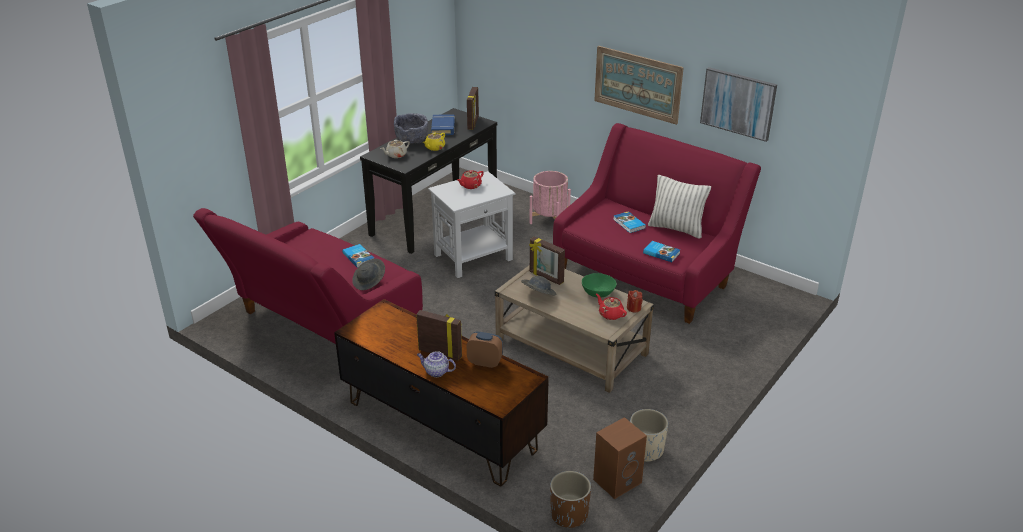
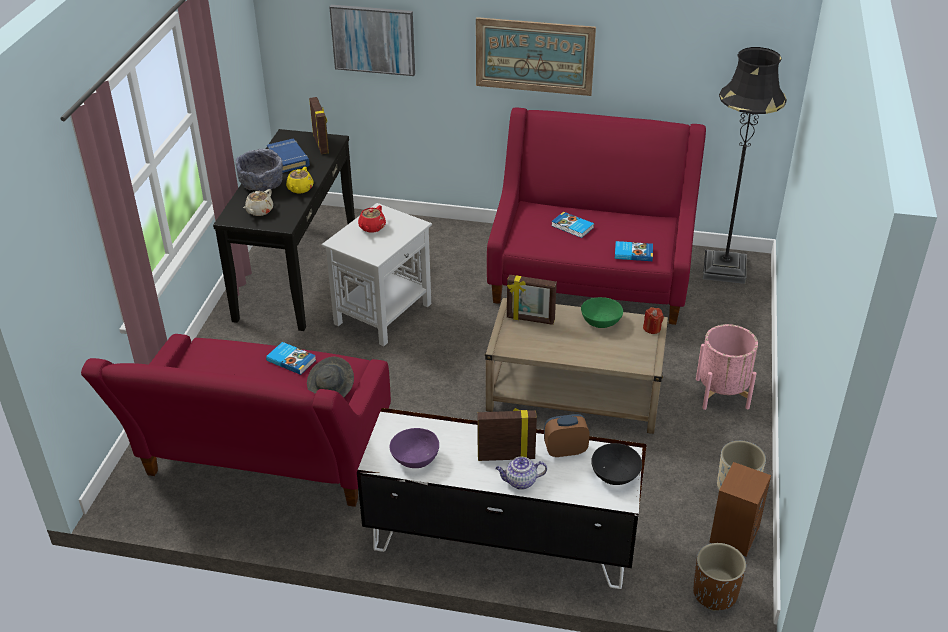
camera: 25 degrees left, 5 degrees up
(378, 335) = (415, 458): none -> purple bowl
(441, 425) = (501, 538): brown tv stand -> white tv stand
(507, 389) = (615, 475): none -> black bowl
(538, 295) = (538, 344): grey hat -> none
(549, 220) = (437, 241): pink planter -> pink planter (722, 393)
(610, 314) = (633, 344): red teapot -> none
(676, 228) = (626, 219): pillow -> none
(738, 103) = (669, 58): picture -> picture (373, 39)
(763, 295) = (724, 269): none -> black floor lamp

